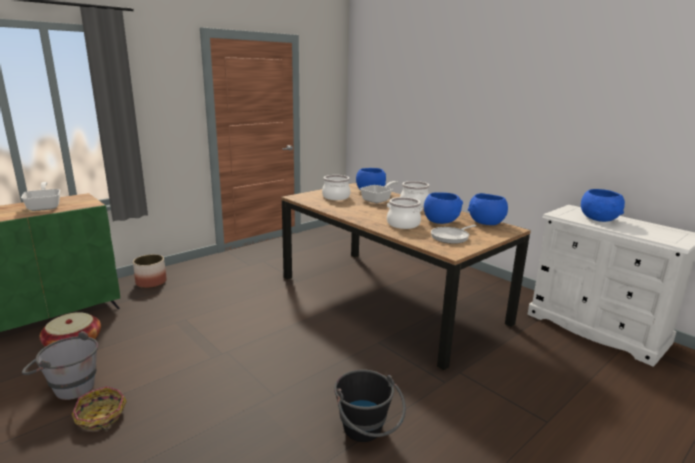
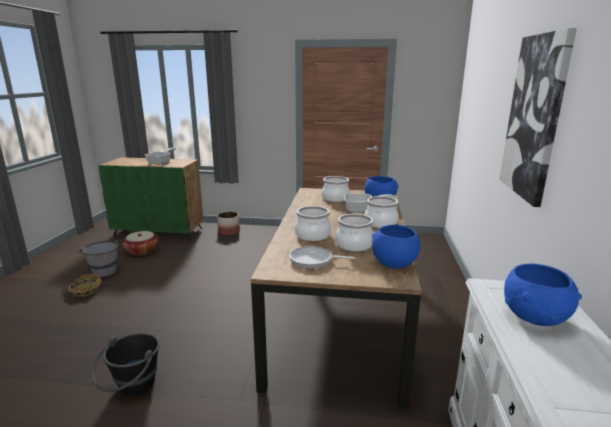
camera: 50 degrees right, 0 degrees up
(441, 221) = (354, 245): blue bowl -> cooking pot
(502, 104) = (534, 117): none -> picture

